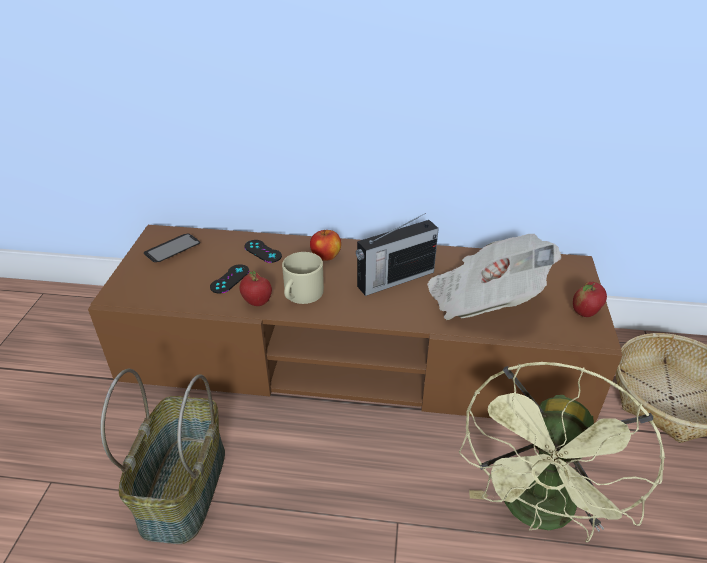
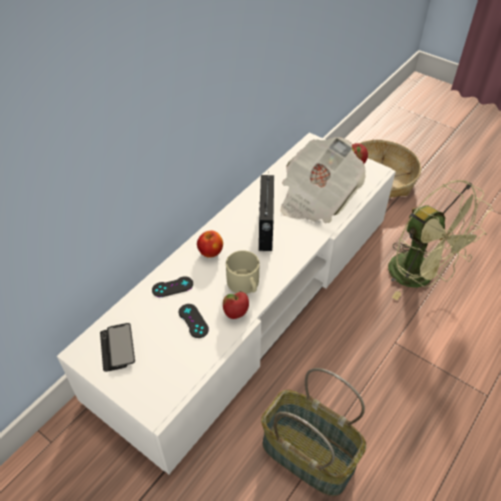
camera: 60 degrees left, 10 degrees up
(353, 357) = (250, 302): brown tv stand -> white tv stand

